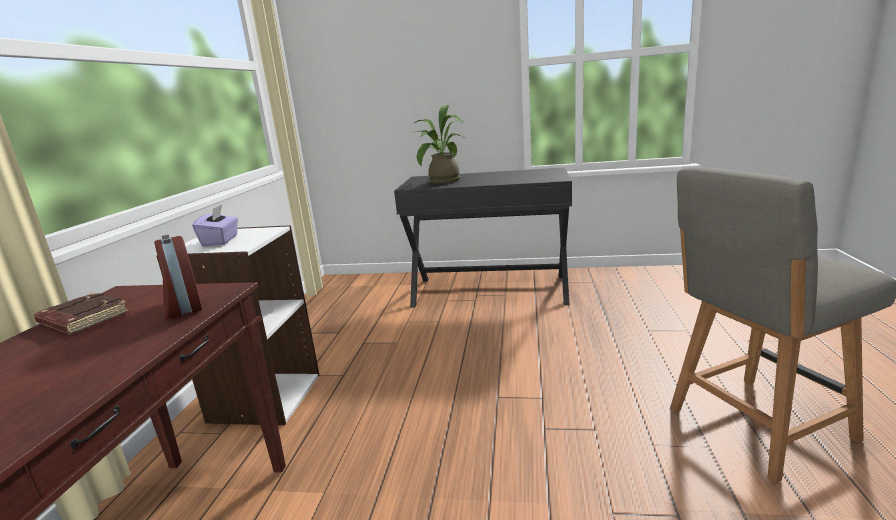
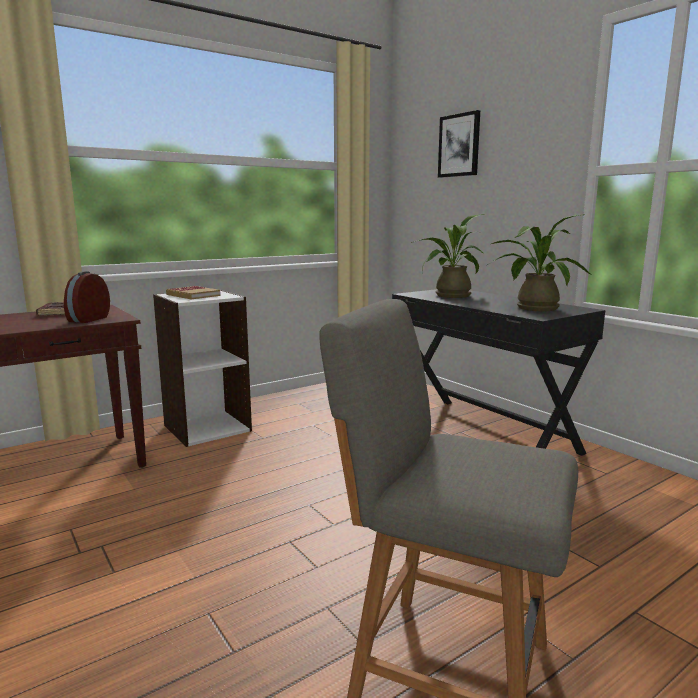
camera: 45 degrees right, 5 degrees down
(221, 241) = (193, 295): purple tissue box -> book
(381, 42) = (459, 145): none -> picture
(528, 175) = (532, 307): none -> potted plant

